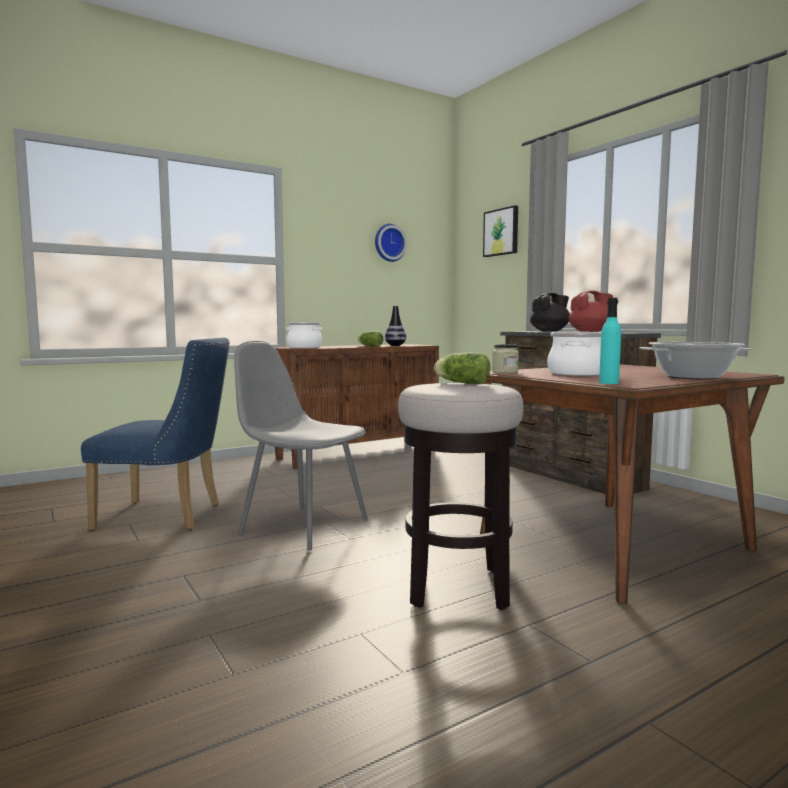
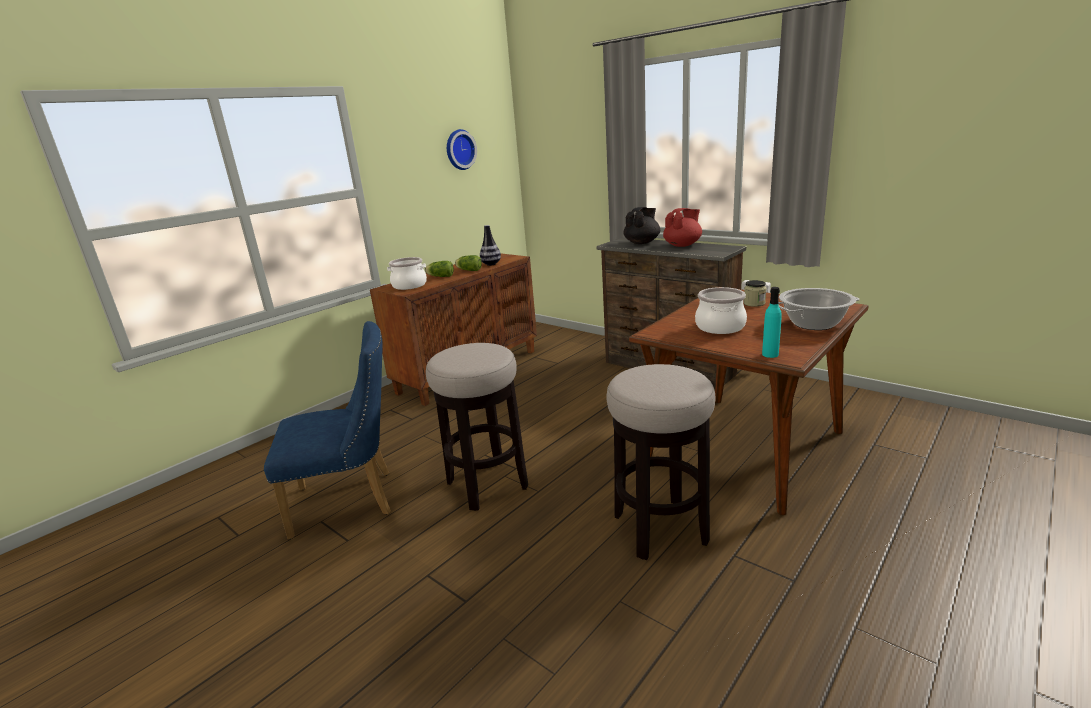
camera: 15 degrees left, 15 degrees up
(302, 526) = (487, 484): grey chair -> stool
(461, 383) = (657, 375): lettuce -> lettuce (440, 276)
(501, 232) = (572, 131): picture -> none
(505, 372) = (660, 333): jar -> jar (754, 303)

